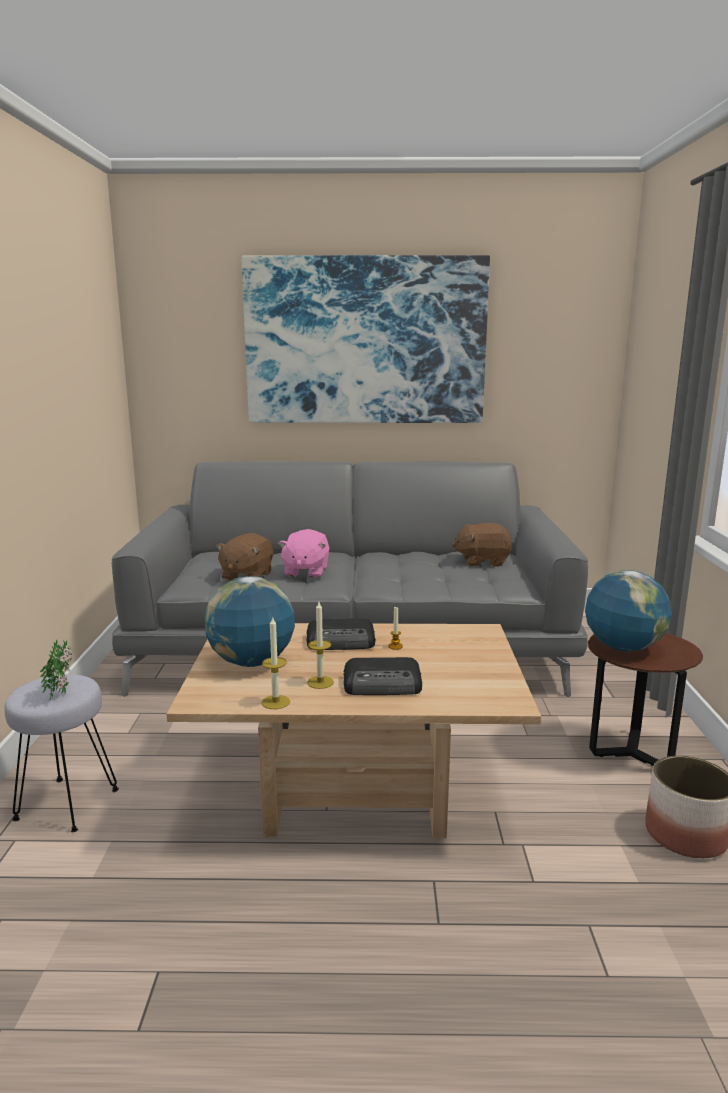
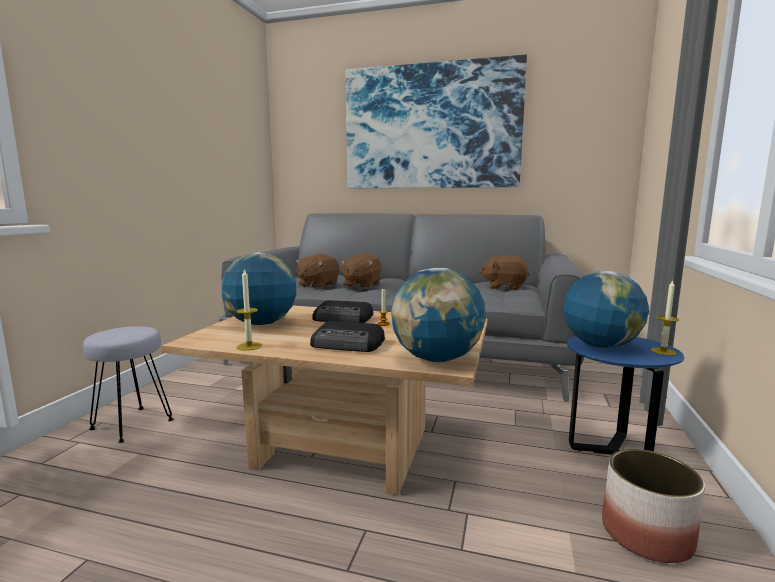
camera: 15 degrees right, 5 degrees down
(62, 691) = (127, 334): potted plant -> none
(305, 572) = (361, 285): pink plush toy -> brown plush toy
(320, 682) = (298, 338): candle -> candle (663, 351)
(491, 695) = (437, 359): none -> globe
(631, 753) = (611, 452): brown side table -> blue side table

